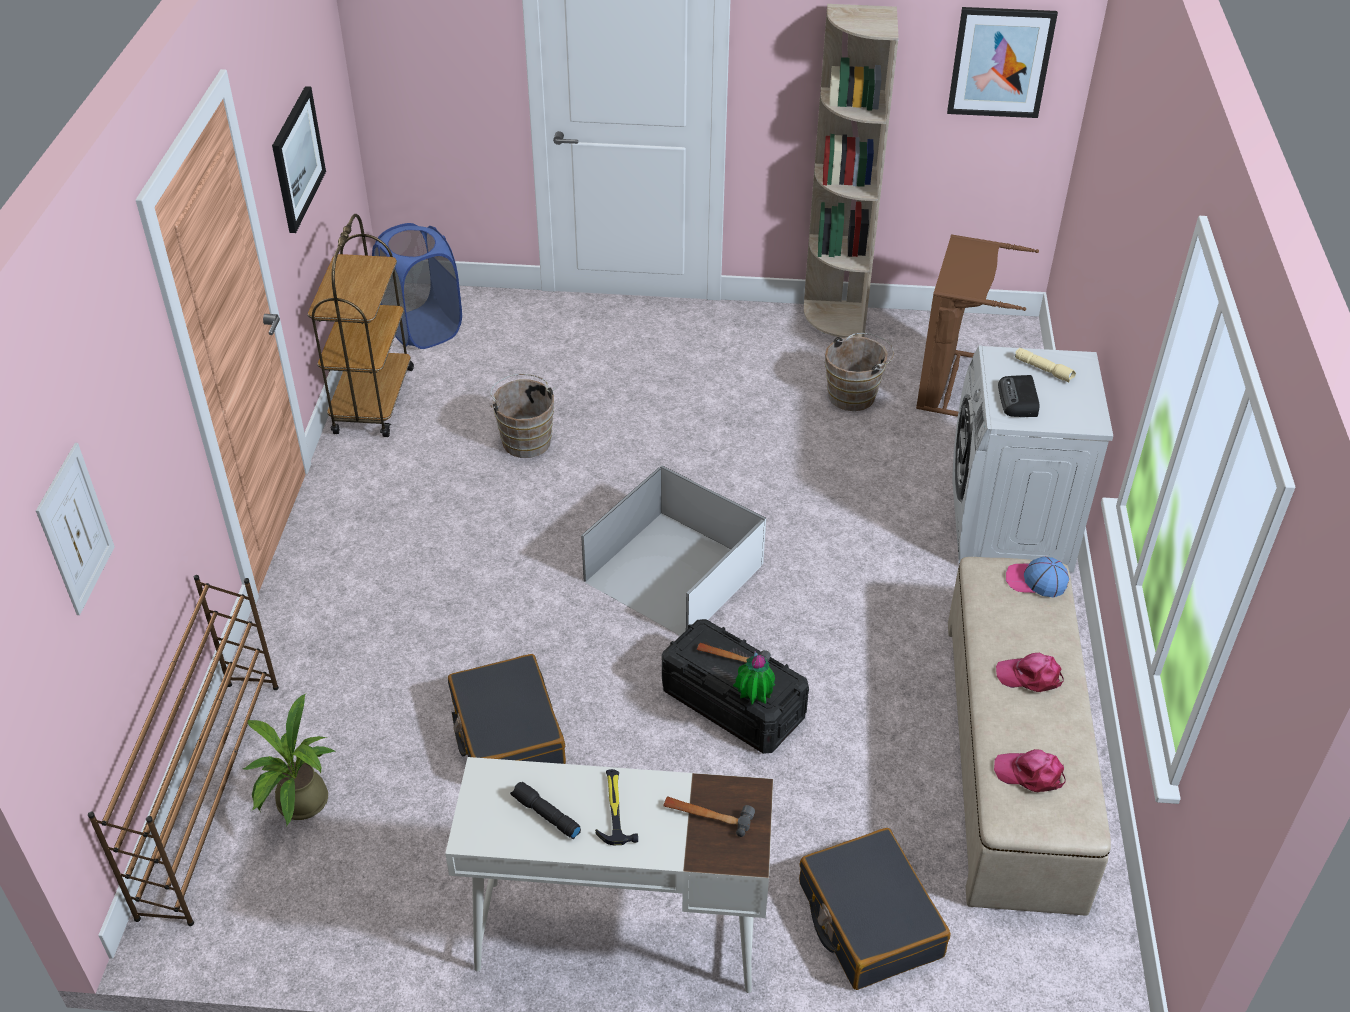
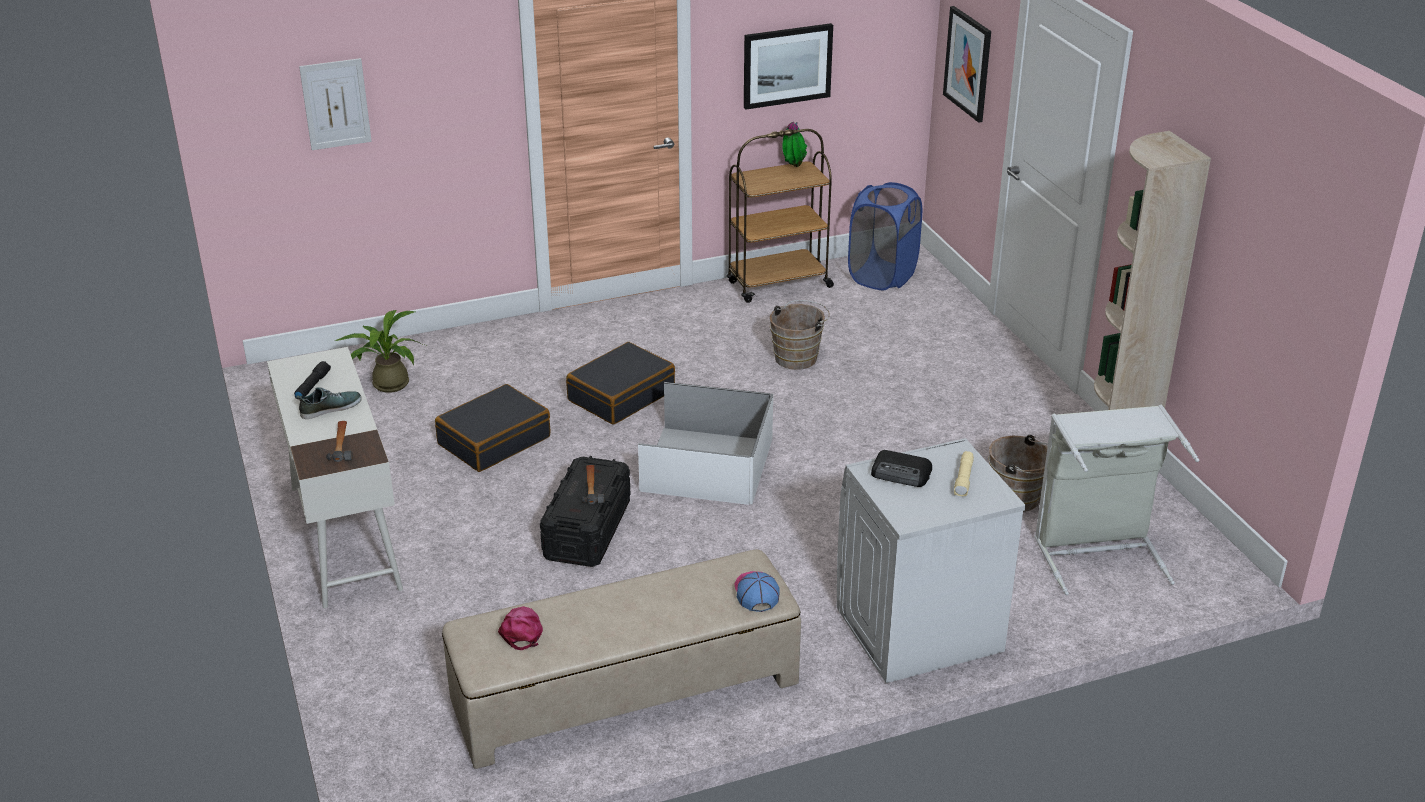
camera: 65 degrees right, 10 degrees down
(212, 794) = (379, 352): brown shoe rack -> none
(614, 808) = (330, 408): hammer -> shoe
(753, 701) = (553, 507): potted plant -> potted plant (793, 166)
(868, 920) = (412, 649): black suitcase -> black suitcase (621, 395)
(952, 384) = (1098, 552): brown laundry basket -> grey laundry basket
(1000, 62) = (1278, 262): picture -> picture (968, 63)
(1018, 401) = (902, 474): radio -> radio turned 135 degrees counterclockwise
(1030, 676) = (633, 611): pink cap -> none

